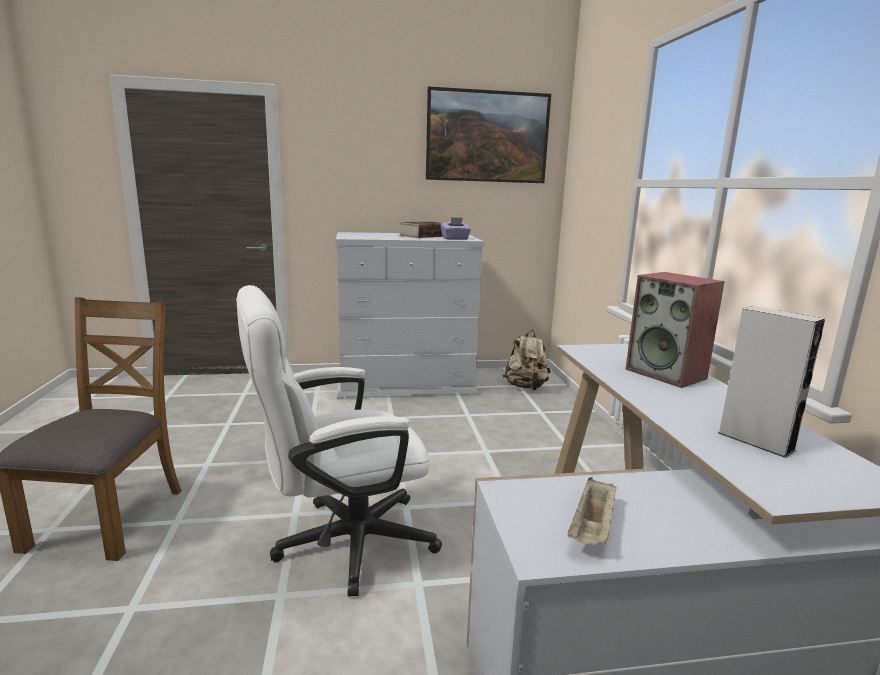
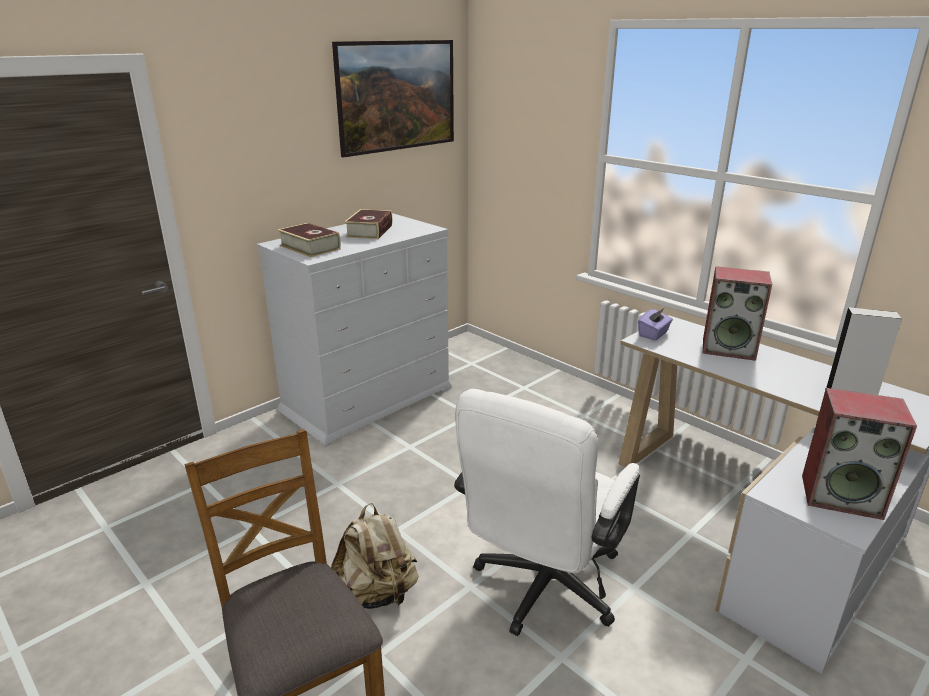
camera: 35 degrees left, 10 degrees up
(362, 235) = (310, 247): none -> book
(455, 239) = (415, 231): purple tissue box -> purple tissue box (653, 334)
(526, 387) = (480, 363): beige backpack -> beige backpack (377, 593)
(592, 528) = (842, 496): beige tray -> speaker

